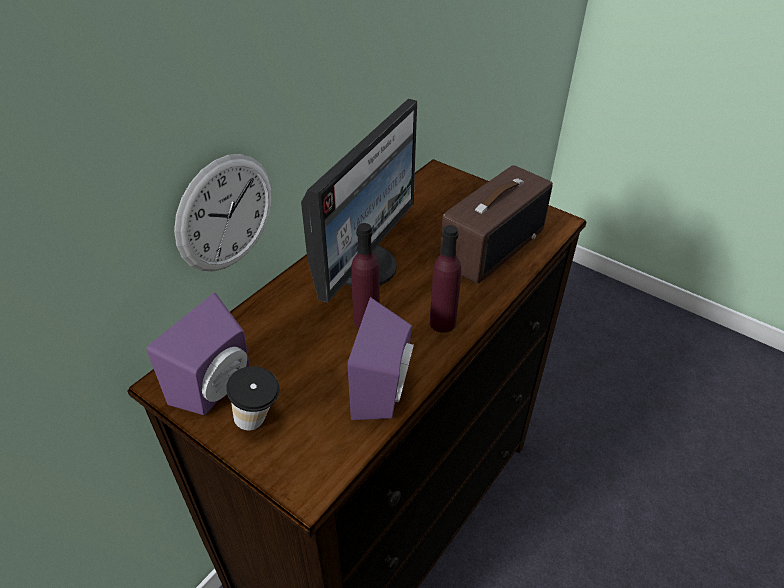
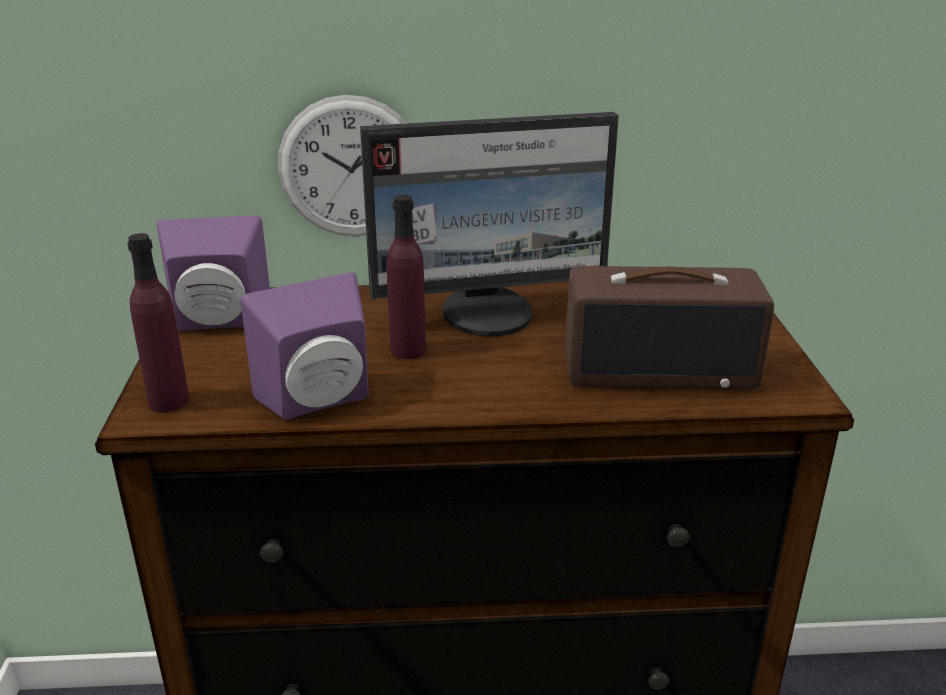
camera: 50 degrees right, 15 degrees down
(259, 422) = (200, 357): cup -> none
(442, 322) = (472, 392): purple bottle -> purple bottle (169, 401)

